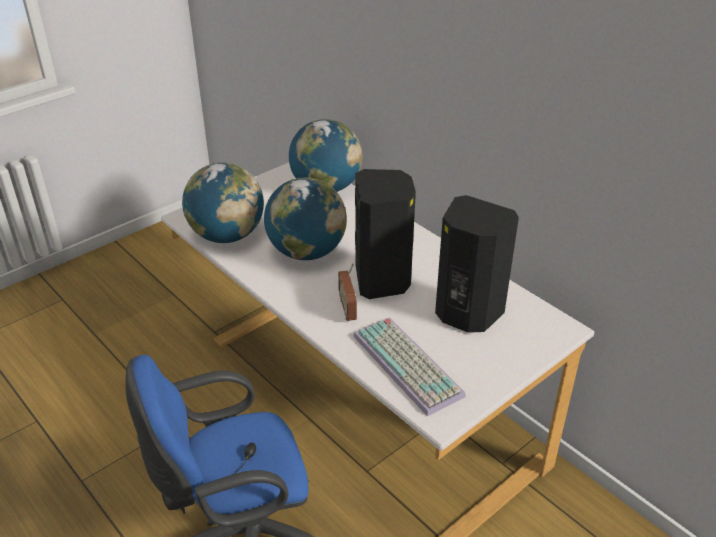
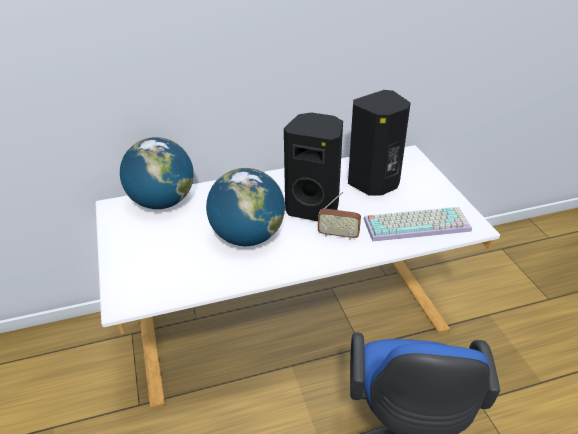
camera: 65 degrees left, 0 degrees up
(227, 235) = (182, 279): globe -> none

